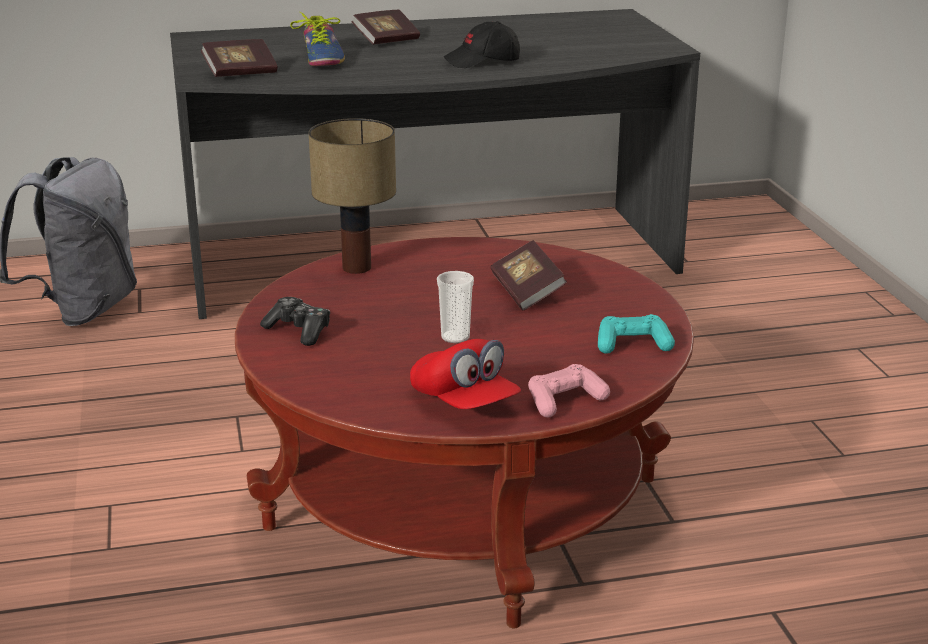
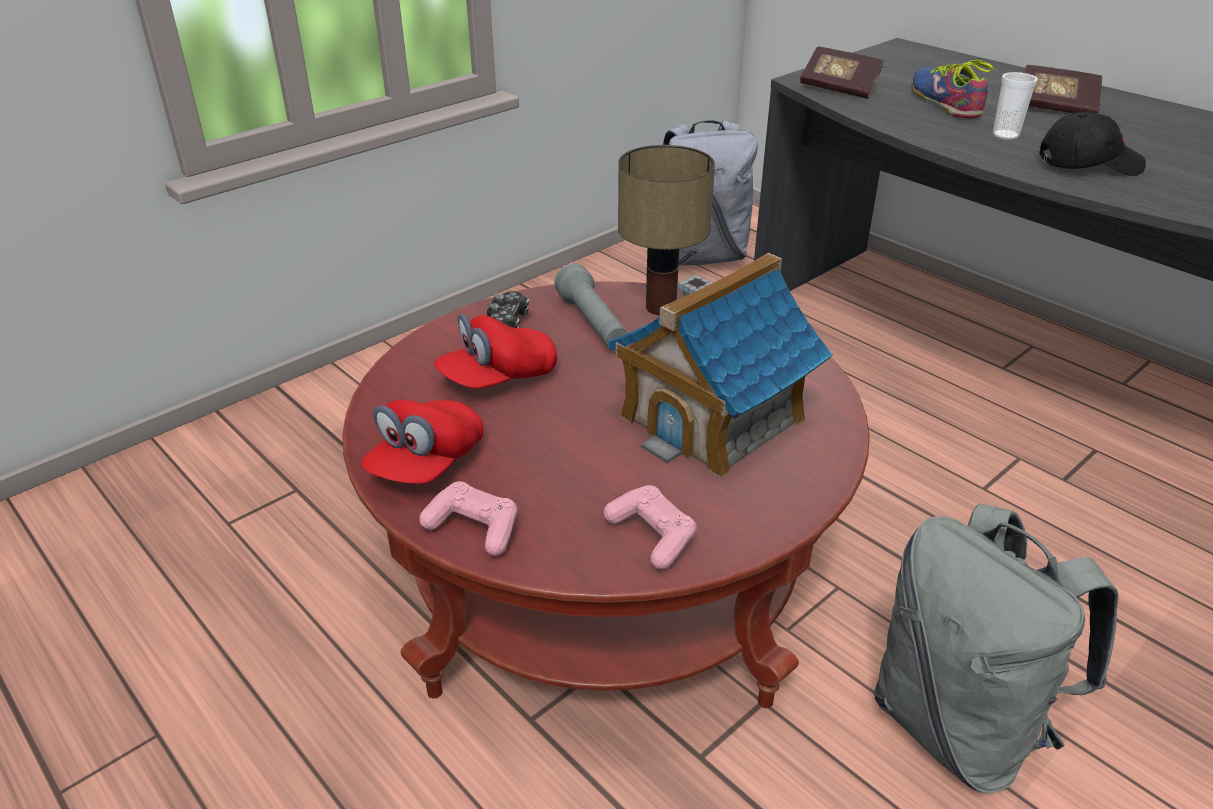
camera: 60 degrees right, 10 degrees up
(323, 58) = (944, 101): shoe -> shoe turned 120 degrees clockwise
(345, 297) = (593, 324): none -> grey flashlight
(377, 350) = (498, 378): none -> red cap
(455, 337) = (563, 410): cup -> cup (1005, 135)
(482, 62) = (1088, 164): black cap -> black cap turned 135 degrees clockwise
(527, 292) = (713, 418): book -> toy house
(632, 345) = (652, 535): turquoise game controller -> pink game controller
(721, 420) = (959, 727): none -> grey backpack

